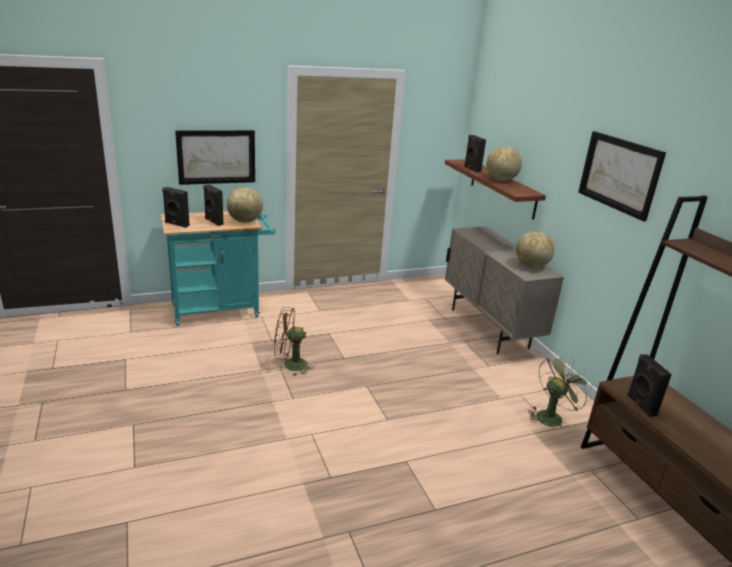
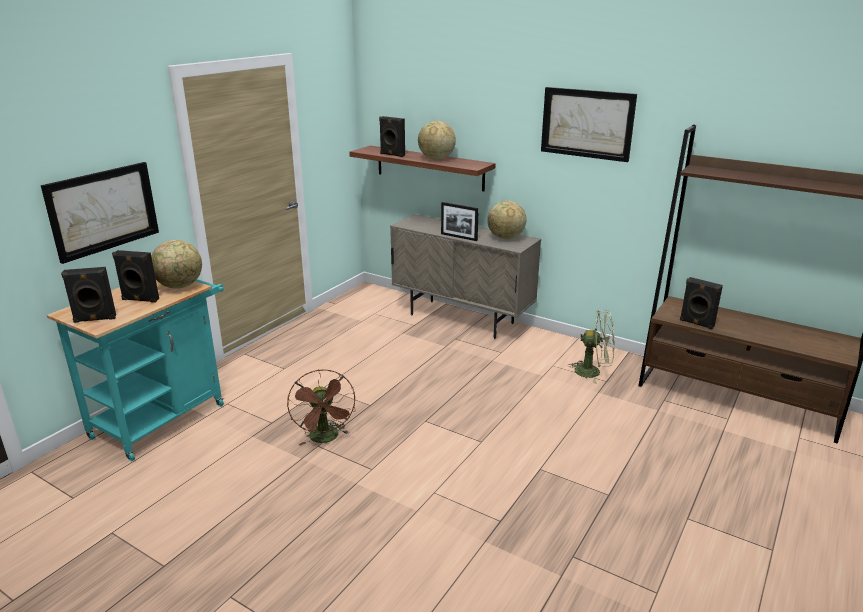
camera: 35 degrees left, 0 degrees up
(290, 365) = (326, 439): brown fan -> brown fan turned 60 degrees counterclockwise
(492, 253) = (459, 237): none -> picture frame
(551, 416) = (593, 372): green fan -> green fan turned 90 degrees clockwise

